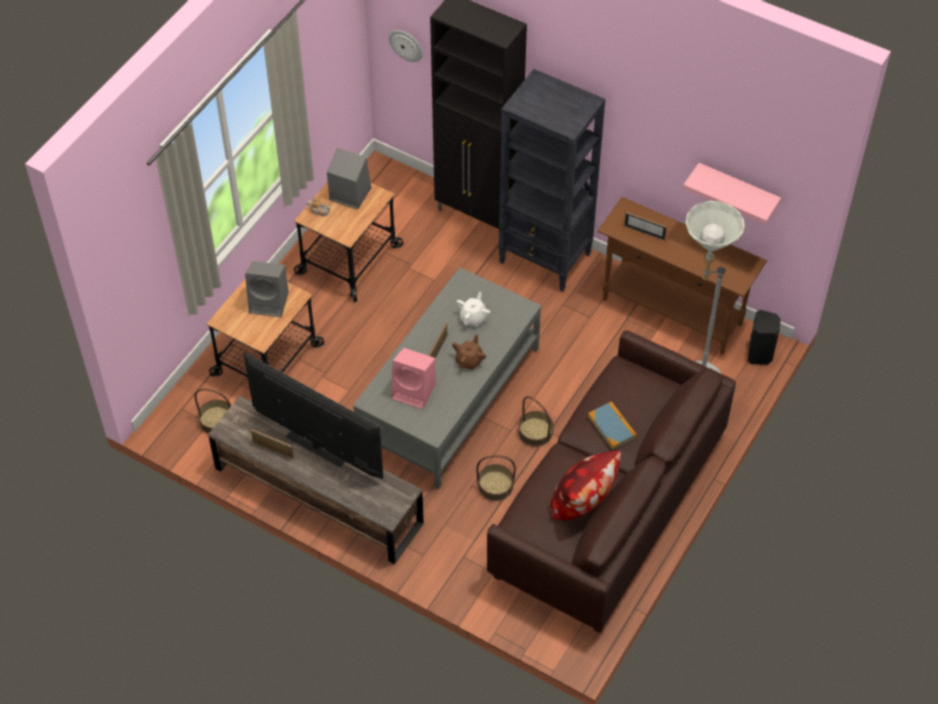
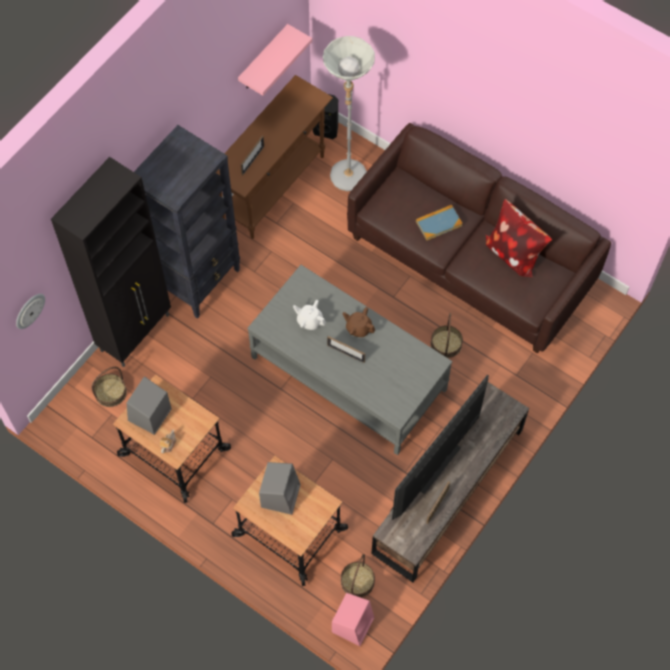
camera: 85 degrees left, 10 degrees up
(415, 391) = (389, 375): pink speaker -> pink speaker (353, 623)
(535, 432) = (392, 307): basket -> basket (110, 392)

